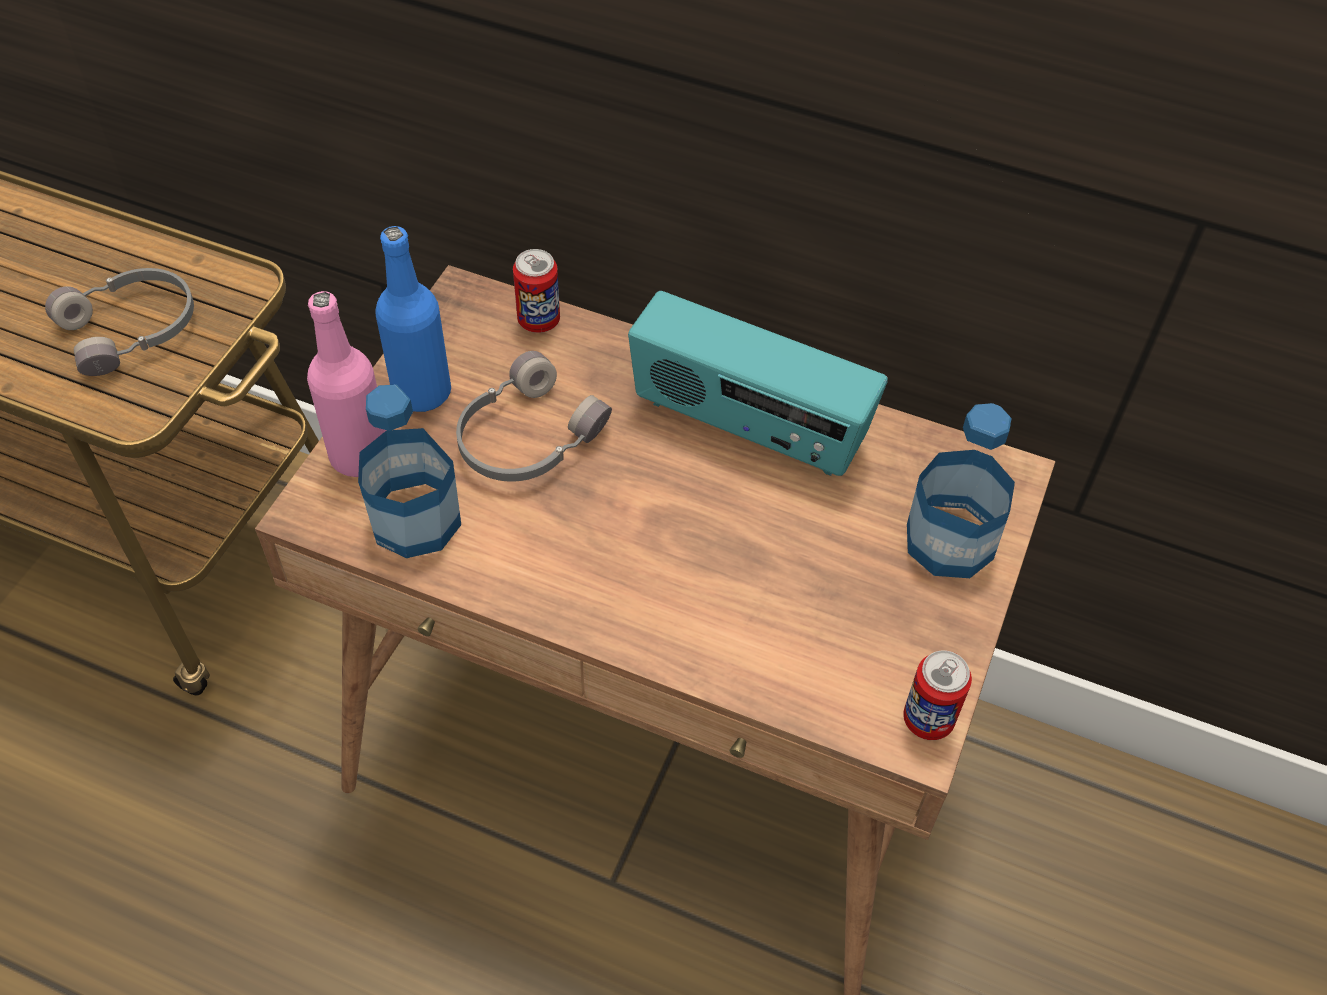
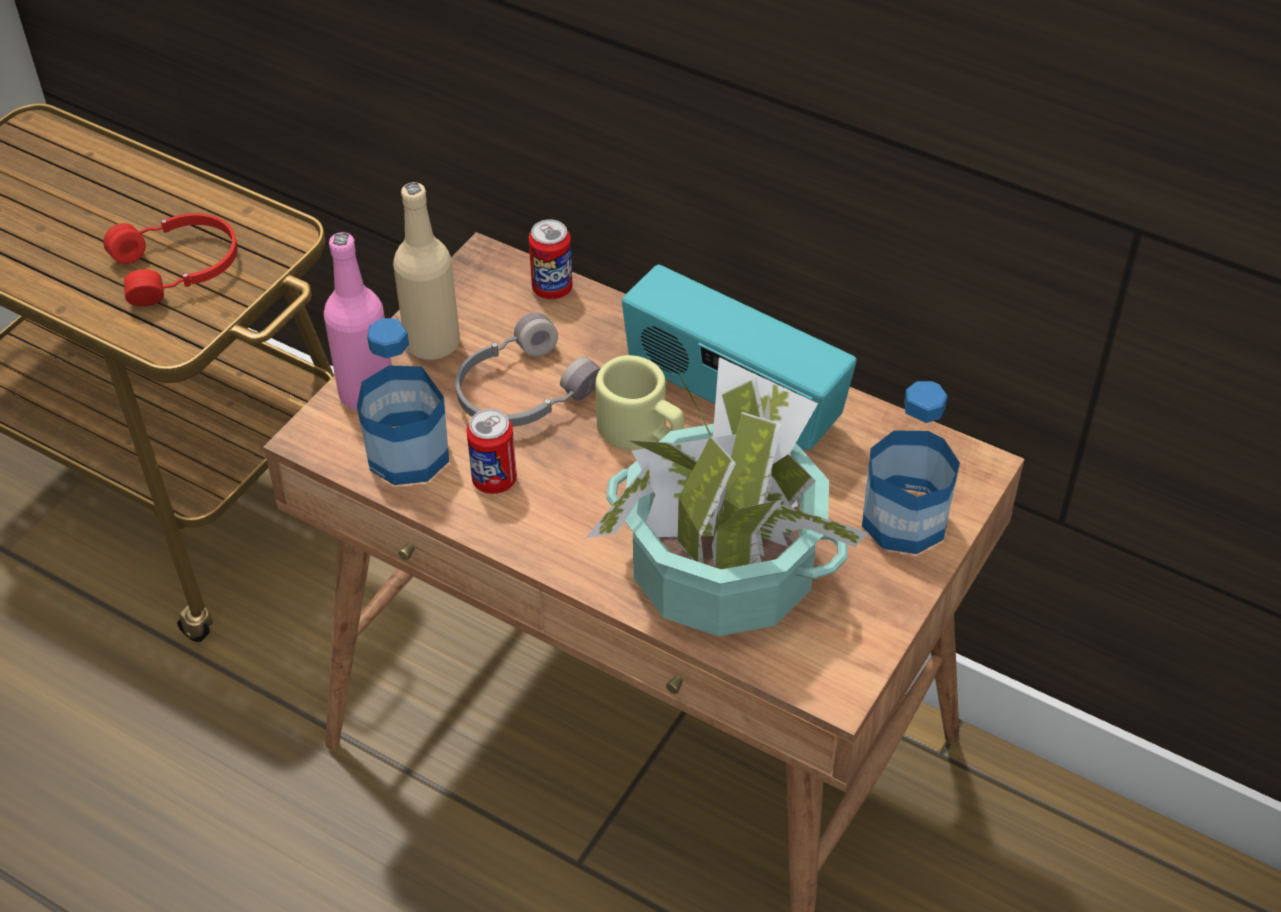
camera: 10 degrees right, 5 degrees down
(132, 330) = (179, 268): grey headphones -> red headphones
(422, 392) = (432, 343): blue bottle -> beige bottle
(661, 471) = (642, 432): none -> beige mug
(774, 619) = (723, 571): none -> potted plant
(928, 719) = (849, 671): can -> can (494, 480)

